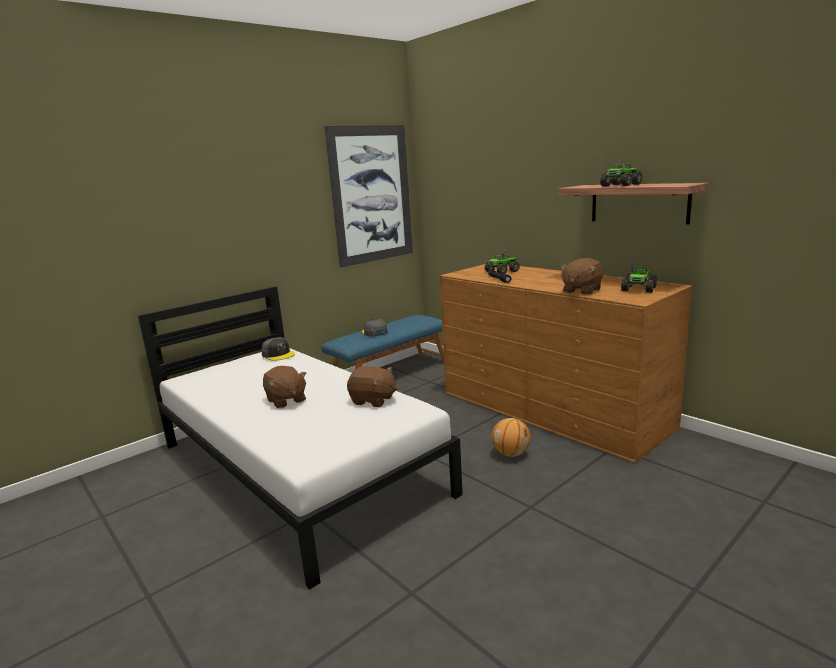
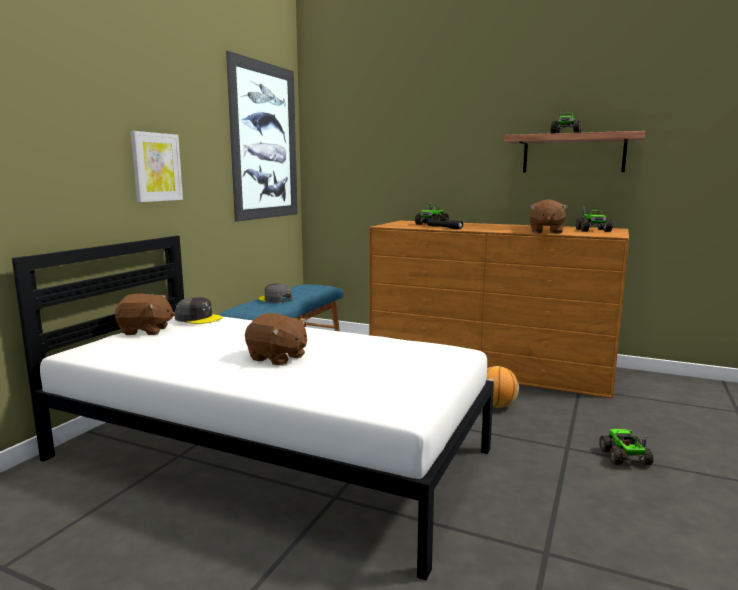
camera: 25 degrees left, 5 degrees down
(257, 234) = (156, 167): none -> picture
(373, 400) = (389, 348): brown plush toy -> brown plush toy (145, 331)
(573, 527) = (624, 458): none -> toy truck

